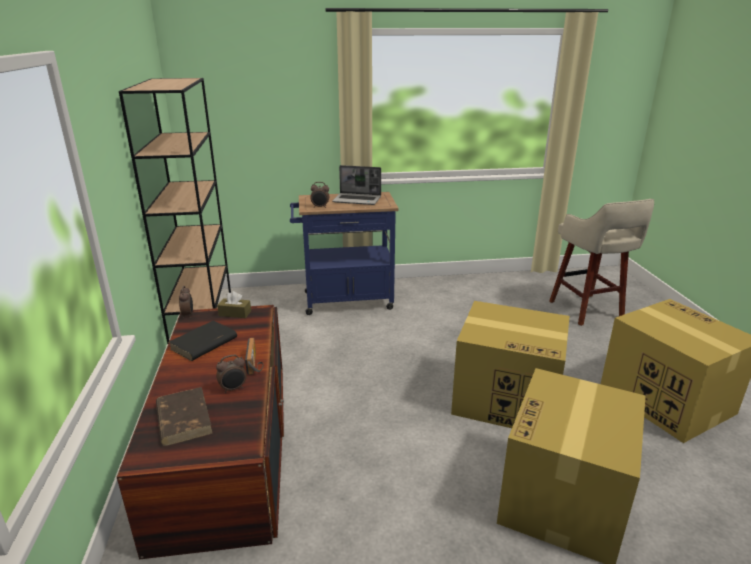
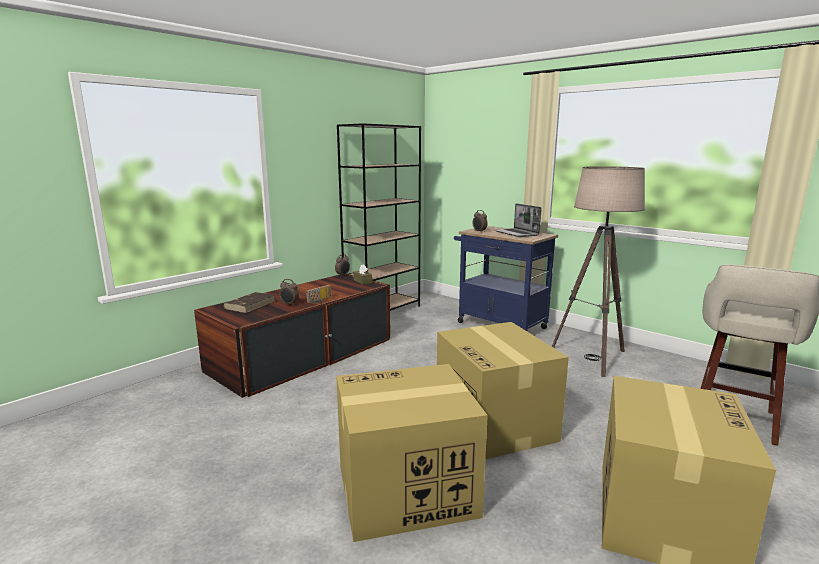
camera: 50 degrees right, 10 degrees down
(203, 344) = (320, 286): black book -> none
(457, 301) = (592, 358): none -> floor lamp

